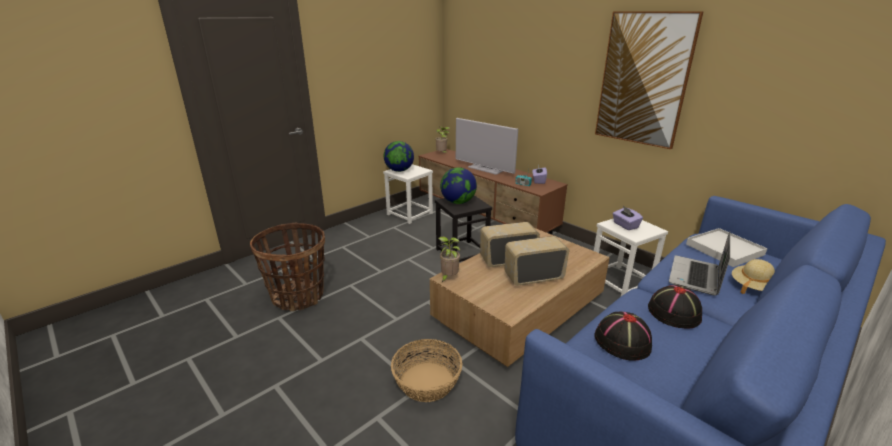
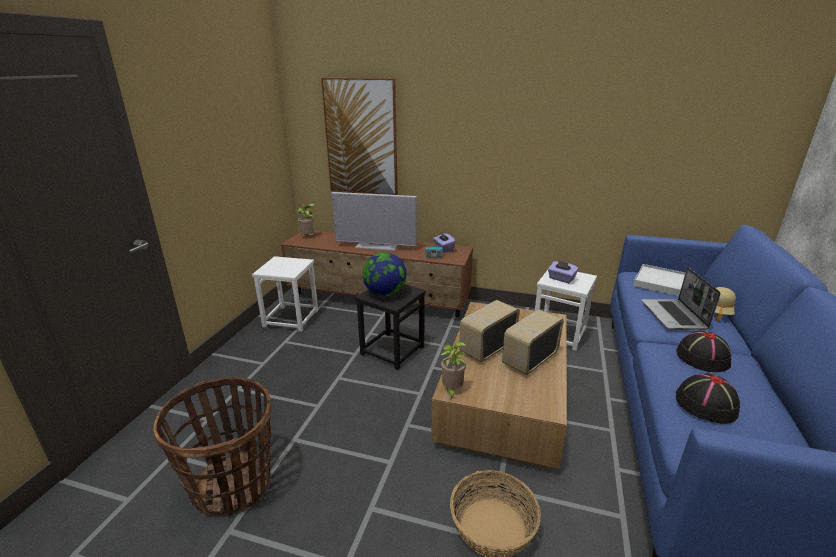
camera: 30 degrees left, 0 degrees up
(399, 170) = (272, 268): globe -> none
(643, 79) = (547, 132): picture -> picture (361, 138)

